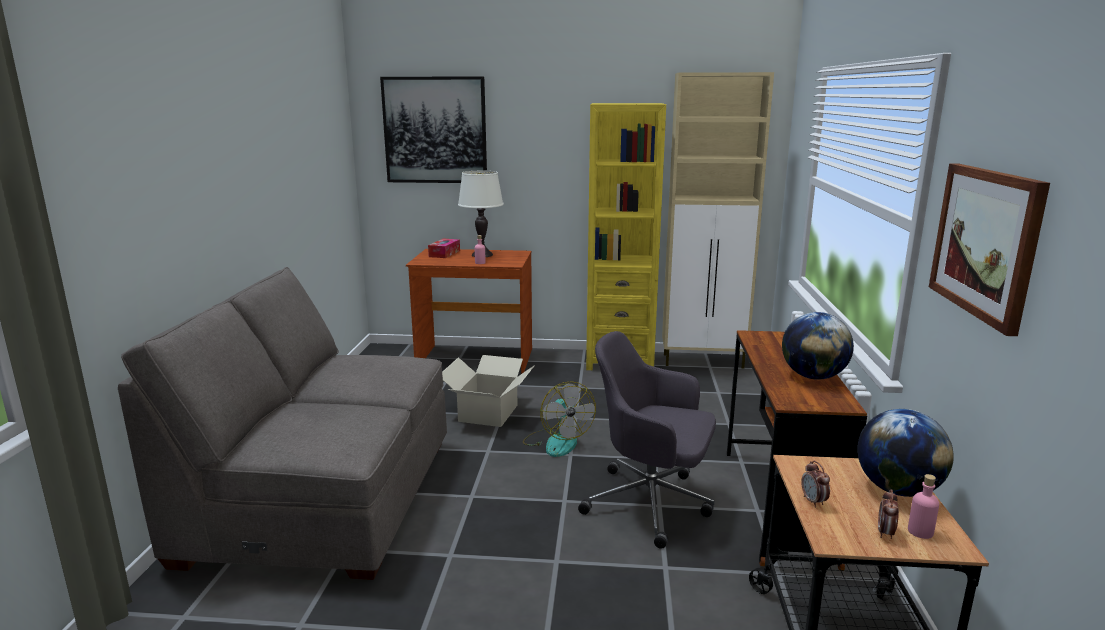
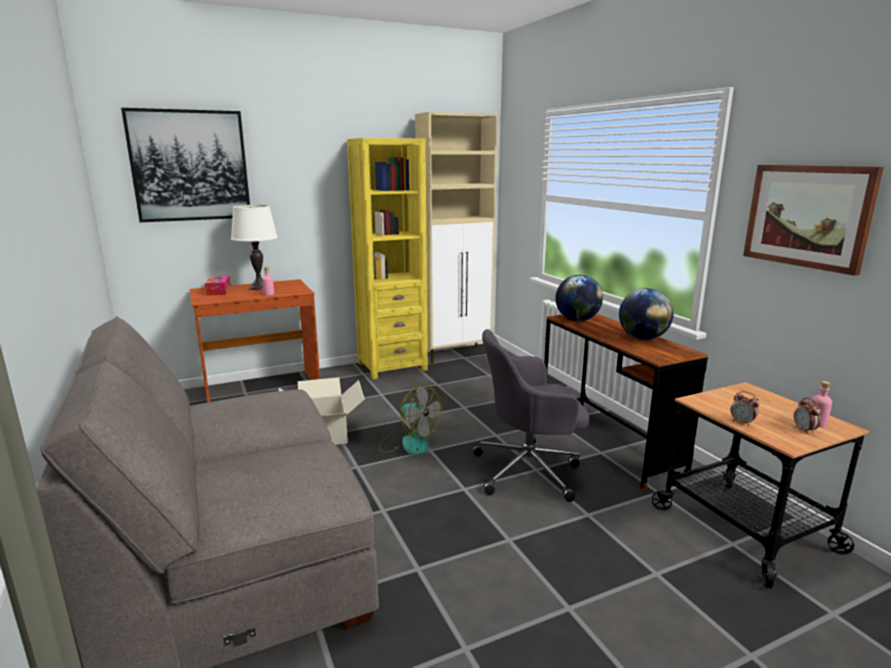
camera: 30 degrees left, 0 degrees up
(897, 490) = (768, 401): globe -> globe (577, 320)

